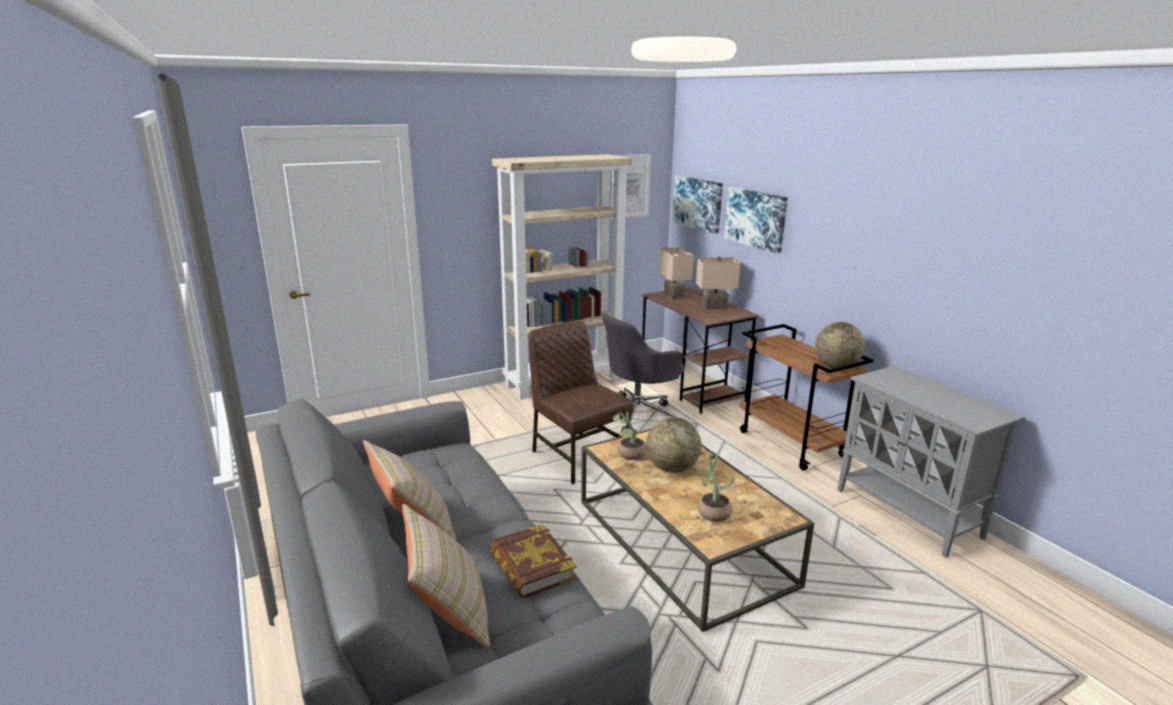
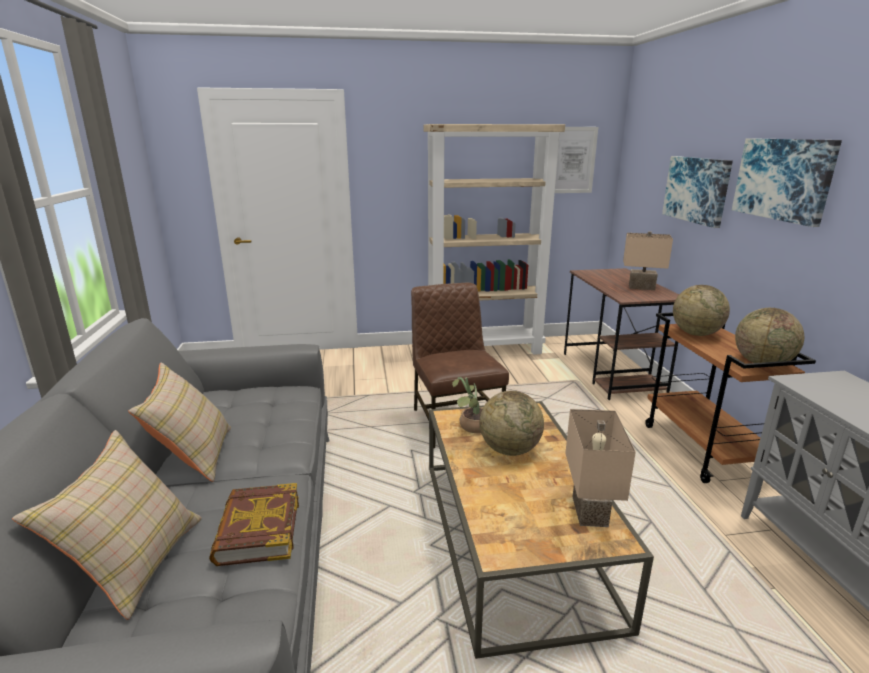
camera: 20 degrees right, 0 degrees up
(638, 415) = (539, 391): grey office chair -> none
(672, 296) = (601, 274): beige table lamp -> beige table lamp (587, 510)
(698, 203) = (642, 178): picture -> picture (783, 179)
(712, 511) = (525, 509): potted plant -> none
(777, 346) = (696, 334): none -> globe

